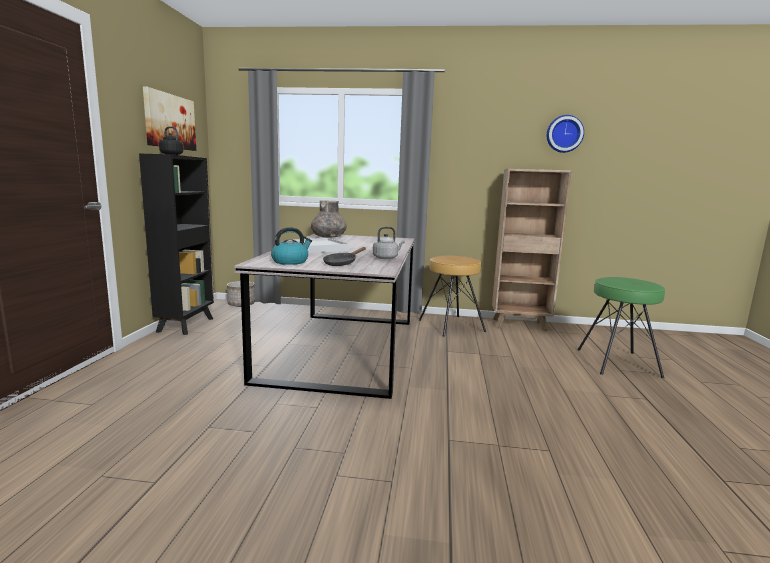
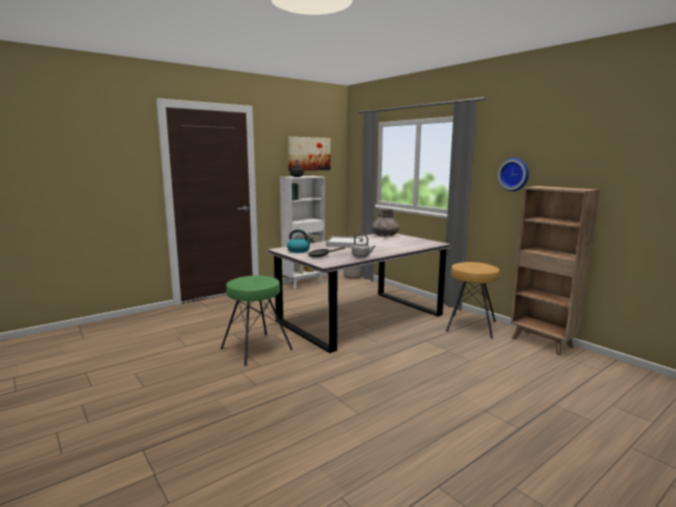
camera: 45 degrees right, 0 degrees up
(186, 324) = (304, 283): black bookcase -> white bookcase
(564, 134) = (604, 149): wall clock -> wall clock (514, 174)
(617, 363) = (567, 399): green stool -> green stool (256, 348)

